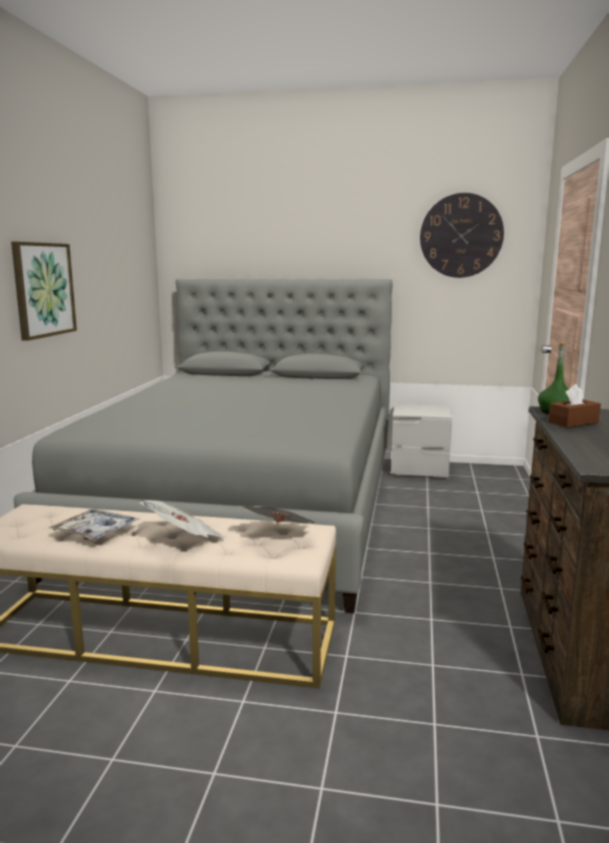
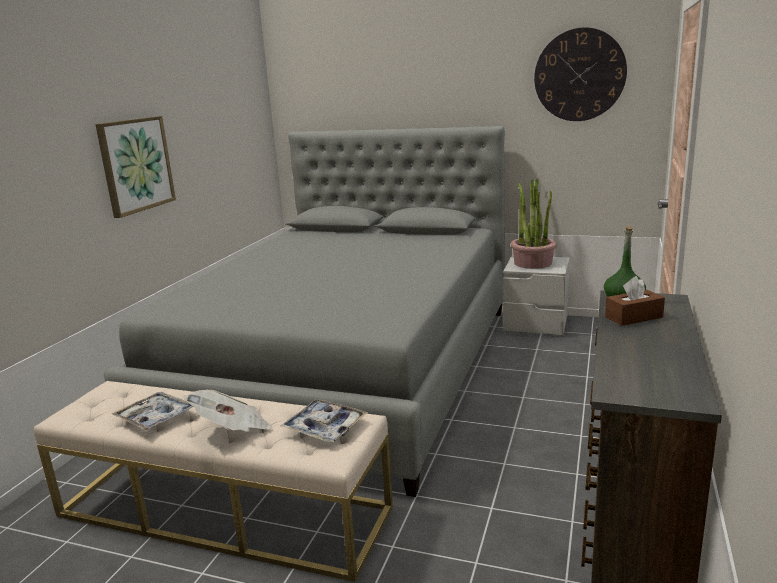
camera: 10 degrees right, 5 degrees up
(281, 535) = (325, 427): newspaper -> tray
(418, 409) = (533, 263): none -> potted plant

